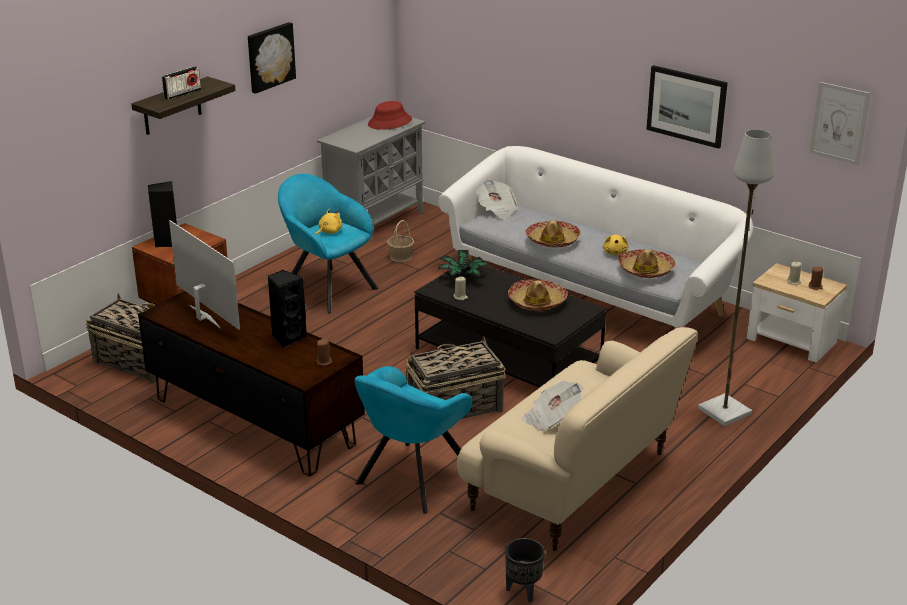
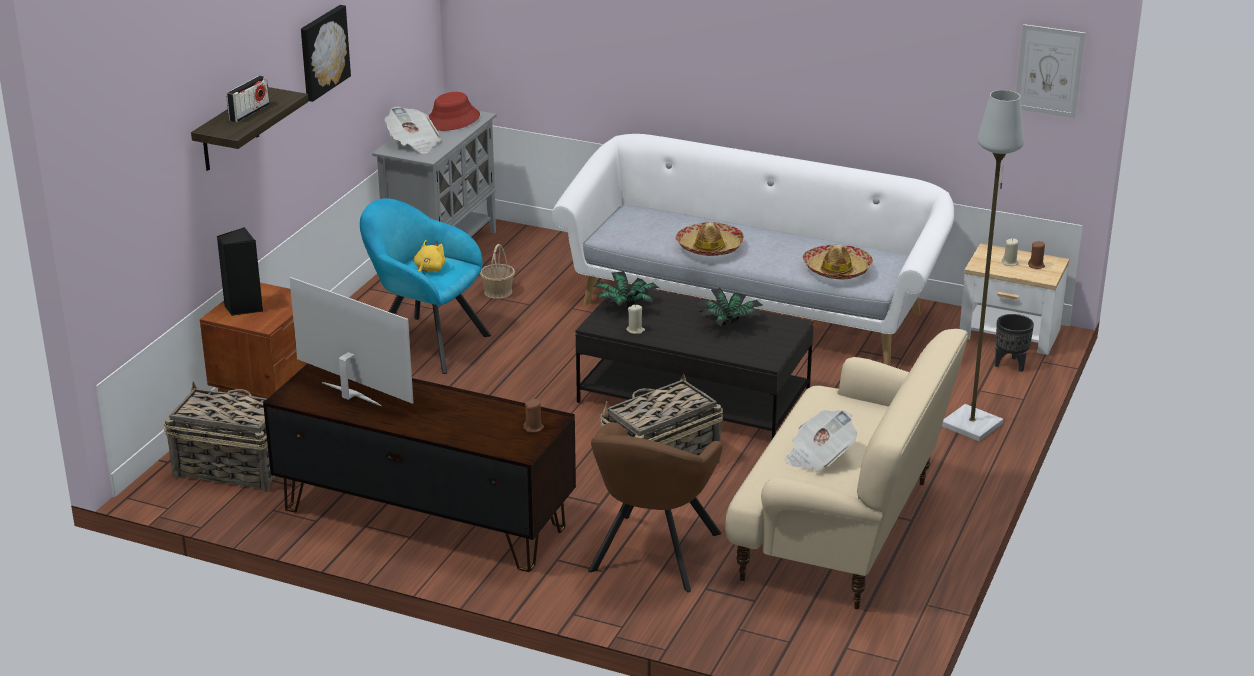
camera: 15 degrees left, 0 degrees up
(288, 338) = (472, 406): black speaker -> none
(411, 479) = (652, 556): turquoise armchair -> brown armchair
(496, 210) = (620, 217): newspaper -> newspaper (413, 144)
(523, 591) = (844, 658): black planter -> black planter (1010, 365)
(537, 302) = (730, 324): hat -> potted plant
(615, 252) = (791, 253): yellow plush toy -> none
(686, 106) = (855, 65): picture -> none

